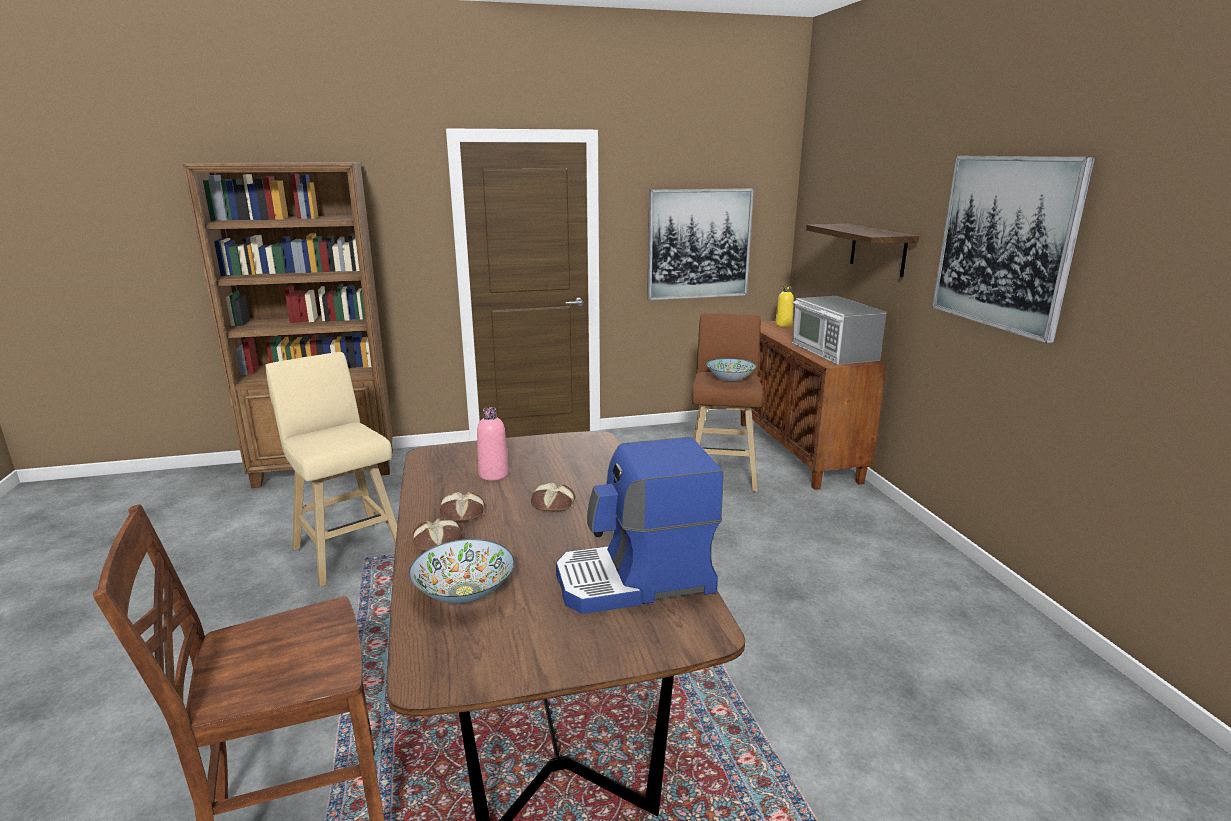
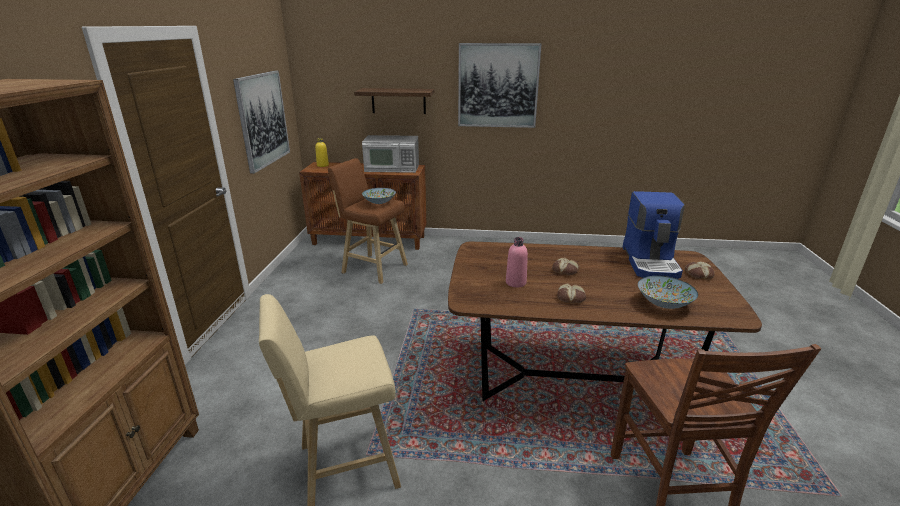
camera: 70 degrees left, 5 degrees up
(437, 541) = (606, 307): bread -> bread (698, 274)

